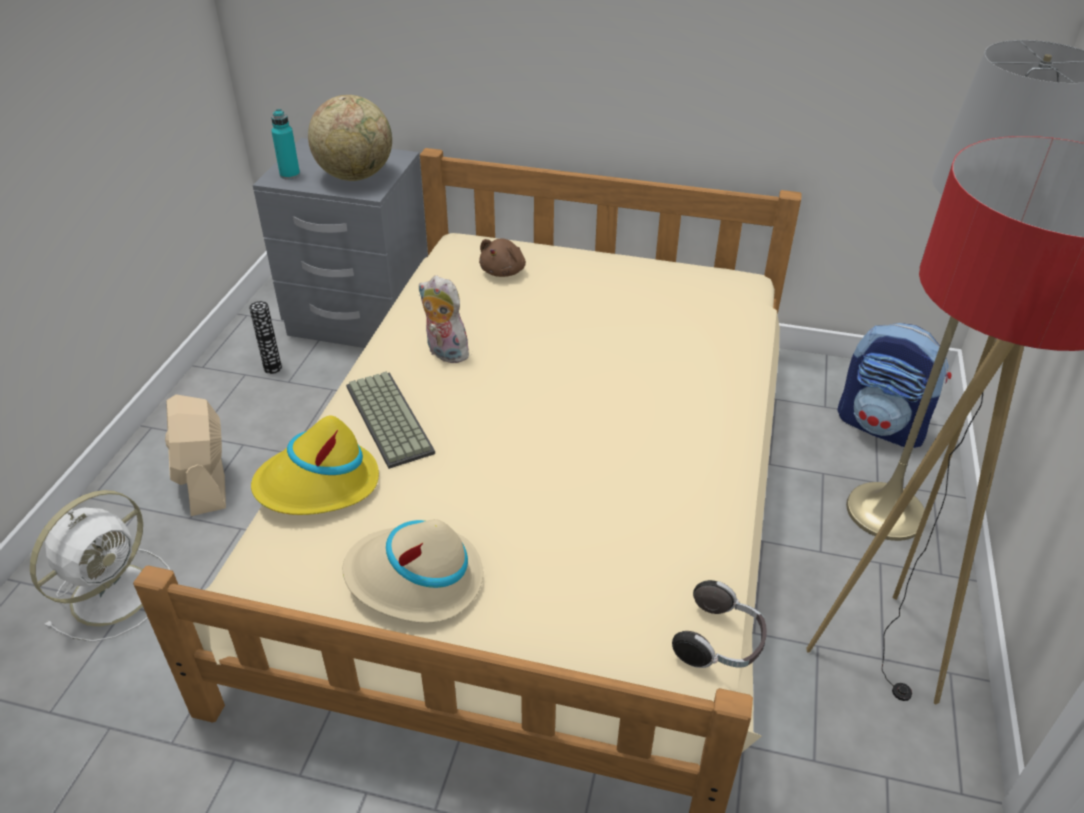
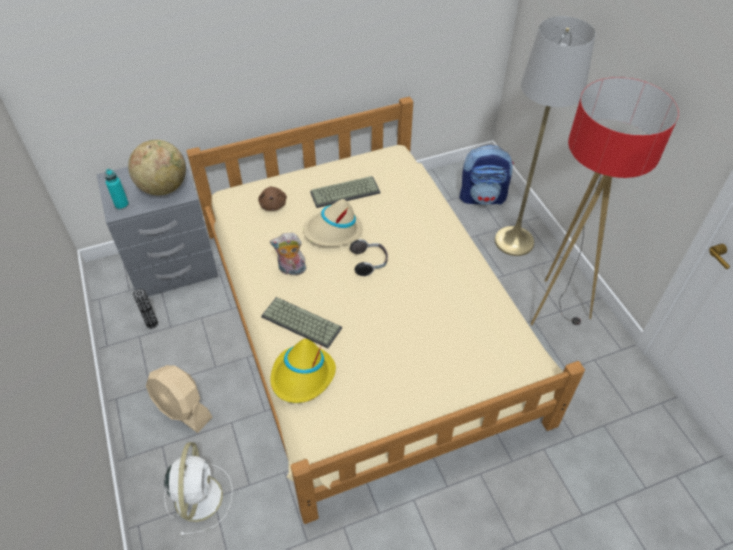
camera: 35 degrees left, 10 degrees up
(415, 579) = (394, 394): beige hat -> beige hat (333, 231)
(618, 295) = (345, 191): none -> keyboard
(720, 643) = (534, 345): headphones -> headphones (369, 262)

